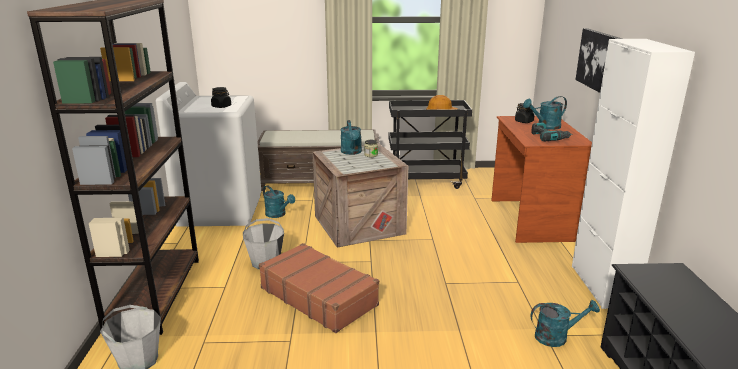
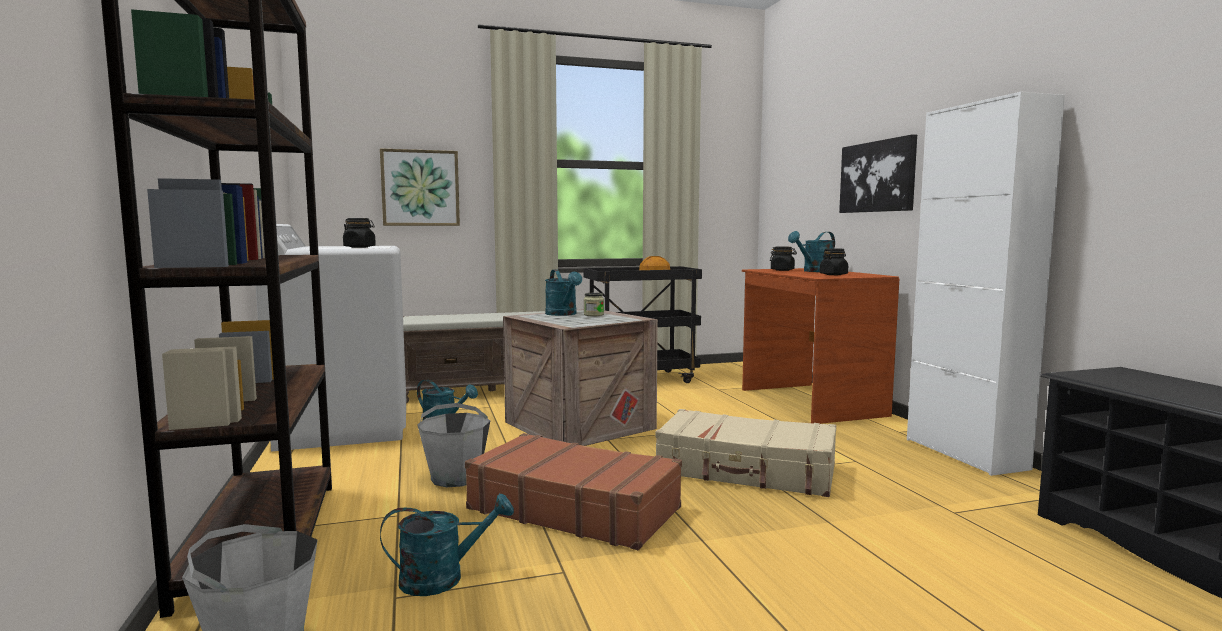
camera: 15 degrees left, 15 degrees down
(277, 40) = (420, 188): none -> picture
(439, 280) = (746, 471): none -> beige suitcase
(549, 137) = (833, 274): power drill -> black jar
(556, 337) = (970, 512): turquoise watering can -> turquoise watering can (443, 578)

